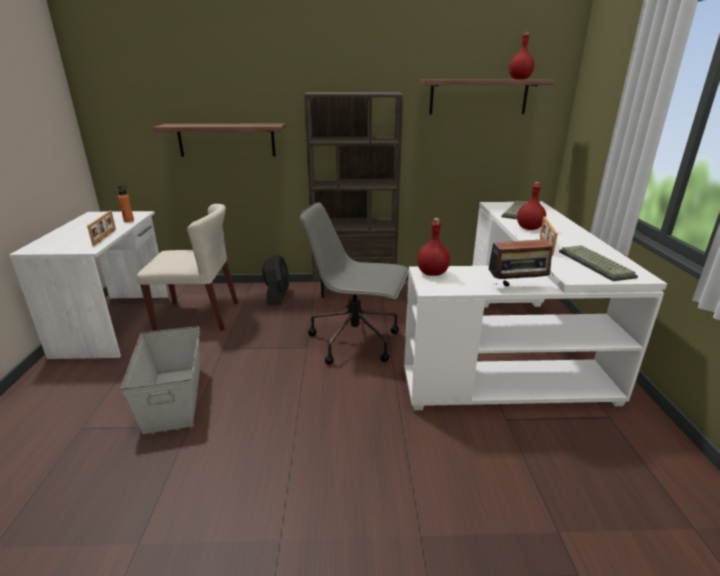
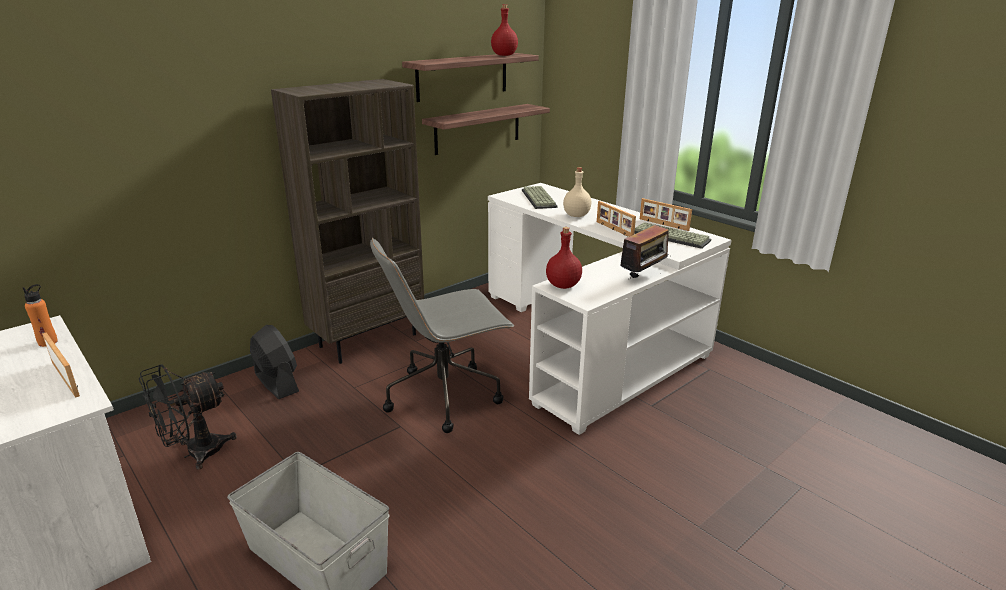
camera: 40 degrees left, 0 degrees up
(198, 315) = (195, 453): beige chair -> black fan
(226, 140) = (152, 174): shelf -> shelf (478, 129)
(529, 228) = (576, 215): red bottle -> beige bottle
(606, 253) = (663, 224): none -> picture frame

